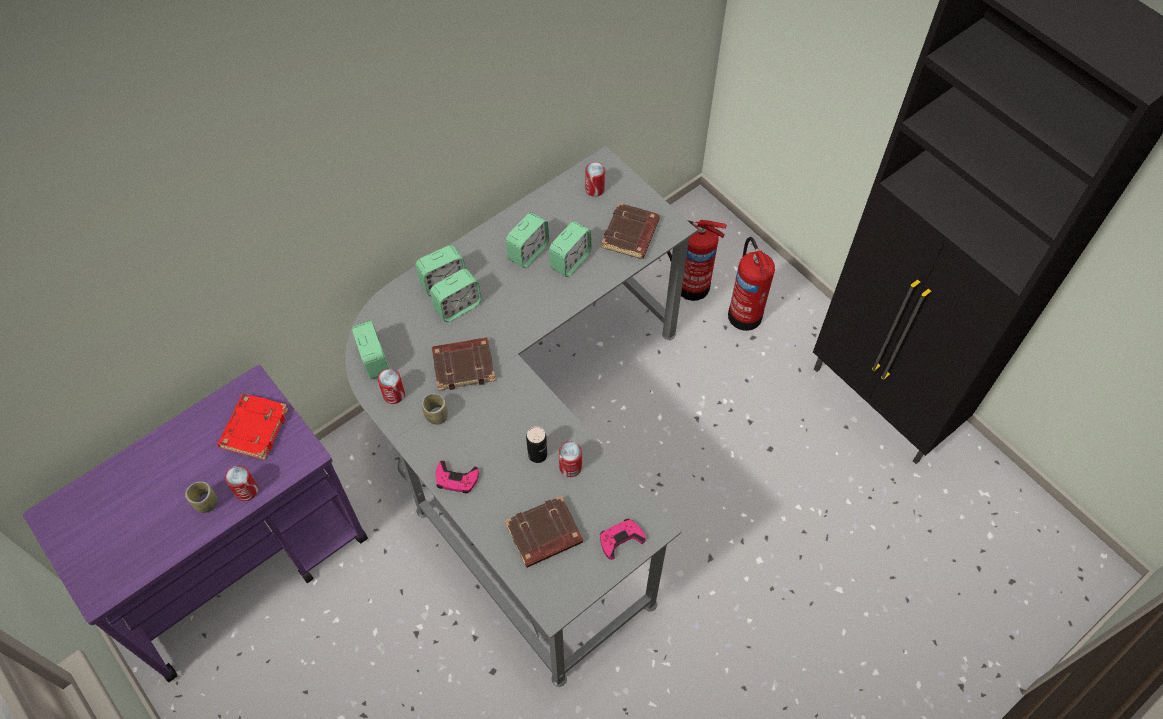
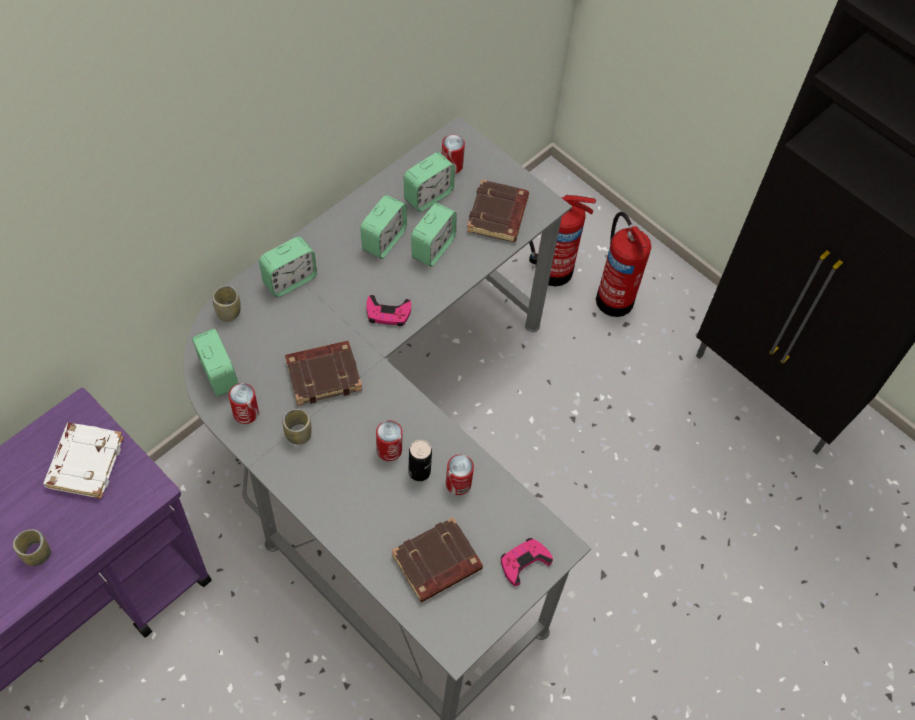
camera: 10 degrees left, 0 degrees up
(246, 490) = (83, 536): can -> can (389, 450)
(254, 428) = (84, 462): red book -> white book
(388, 307) = (228, 312): none -> cup
(456, 479) = (329, 506): pink game controller -> pink game controller (388, 313)
(458, 306) = (309, 307): alarm clock -> alarm clock (428, 196)

